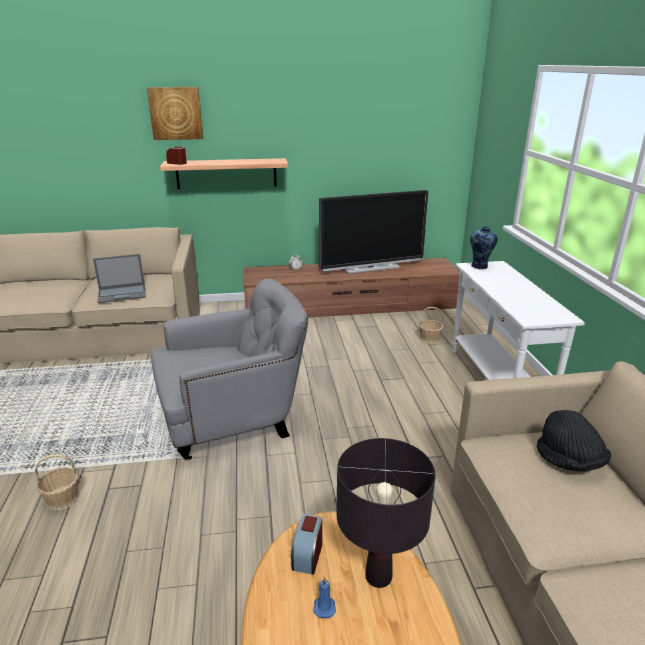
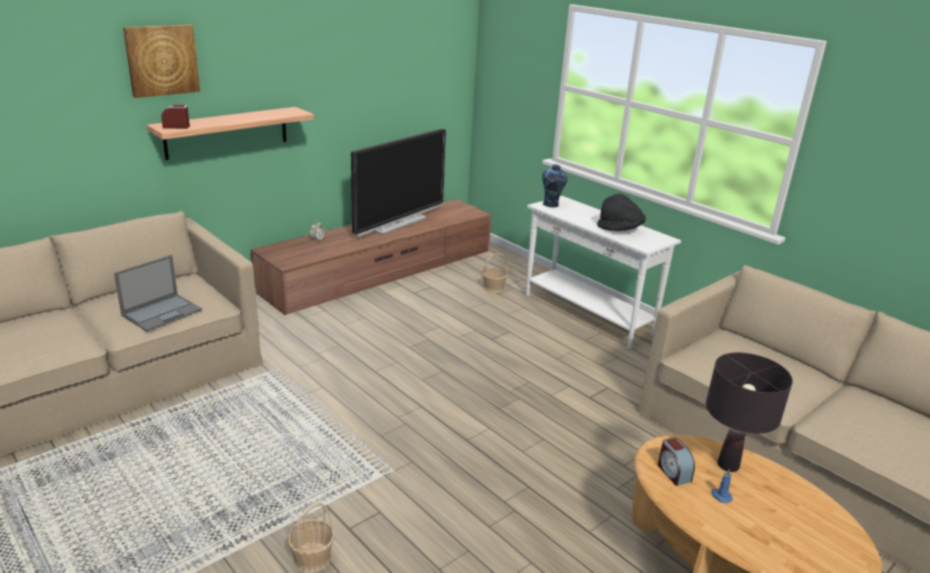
camera: 35 degrees left, 0 degrees up
(233, 419) = (396, 419): grey armchair -> none
(569, 461) = (743, 351): black hat -> black hat (620, 229)

